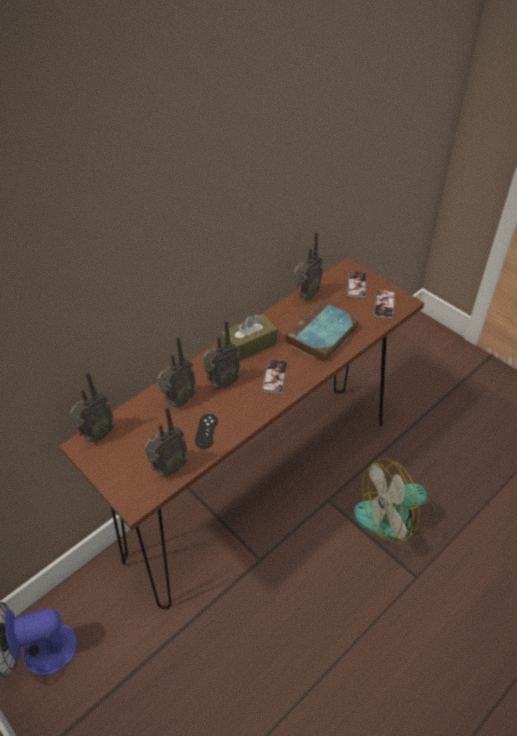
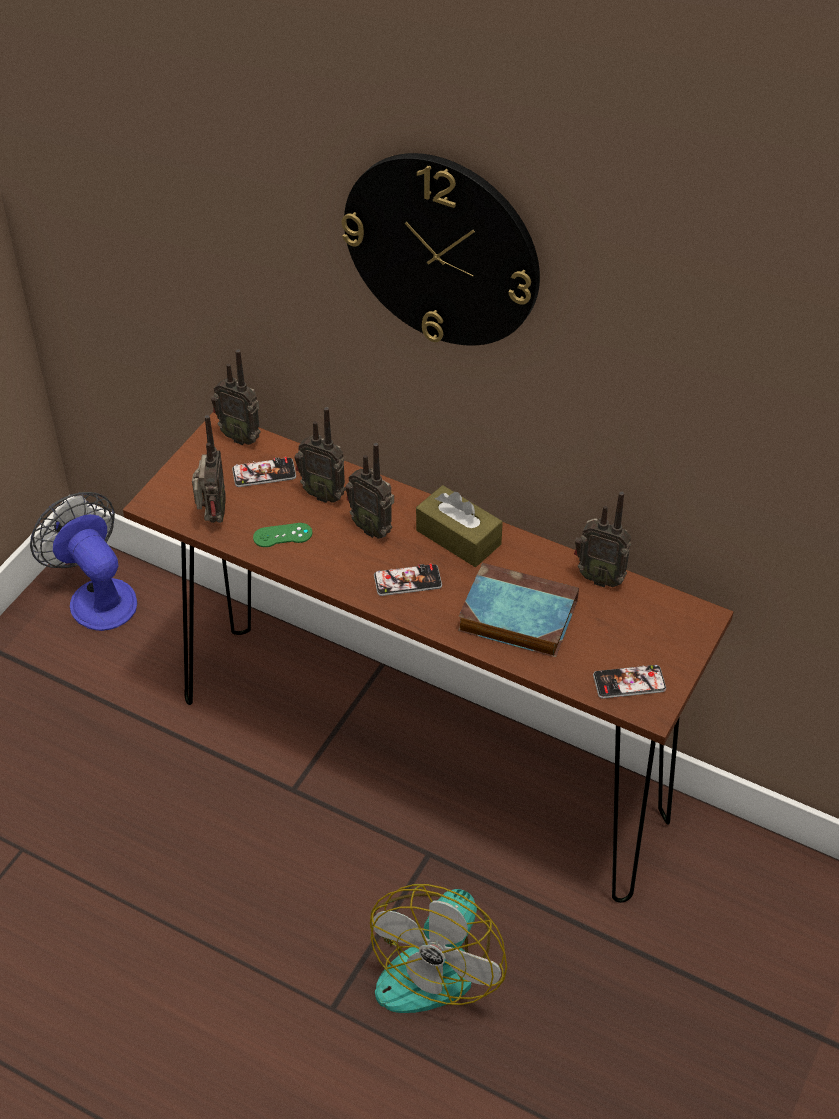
camera: 70 degrees right, 0 degrees up
(169, 468) = (212, 517): radio -> radio turned 120 degrees counterclockwise
(180, 175) = (442, 250): none -> wall clock
(206, 431) = (282, 535): black game controller -> green game controller
(357, 285) = (662, 637): phone -> phone (264, 473)
(395, 515) = (435, 958): fan -> fan turned 120 degrees counterclockwise

